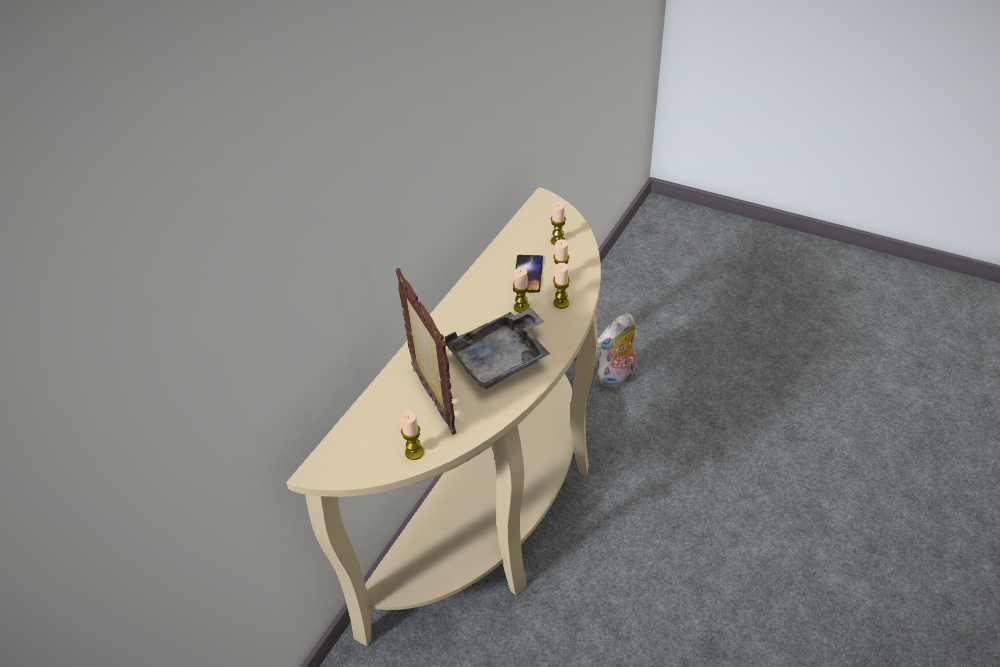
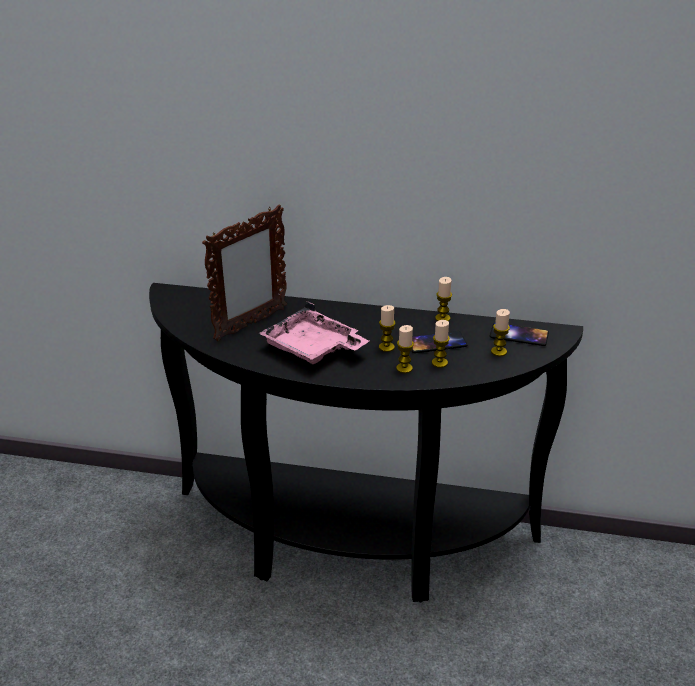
camera: 70 degrees right, 10 degrees down
(414, 452) = (193, 327): candle -> candle (442, 318)
(501, 359) = (313, 348): grey tray -> pink tray
(502, 506) = (349, 545): beige console table -> black console table
(537, 223) = (519, 335): none -> phone
(616, 379) = (566, 604): plush toy -> none

